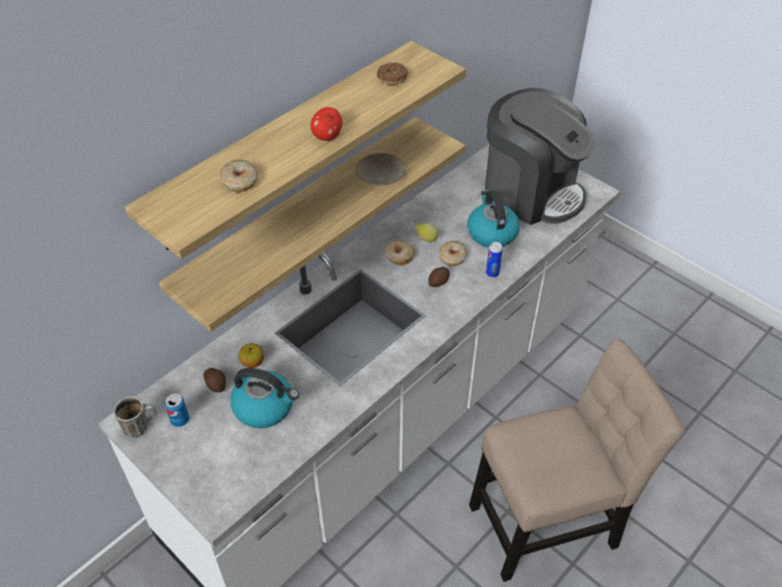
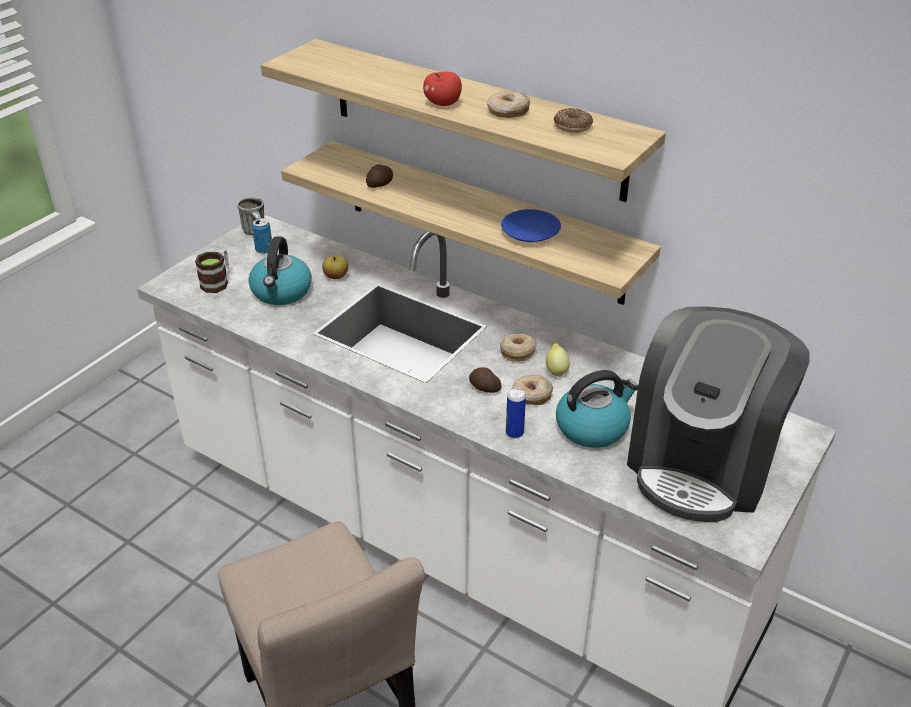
camera: 80 degrees right, 10 degrees down
(216, 384) = (306, 261): potato -> potato (380, 185)
(227, 462) = (217, 282): none -> mug
(240, 181) = (358, 75): donut -> donut (508, 111)
(381, 175) = (530, 233): beige plate -> blue plate

